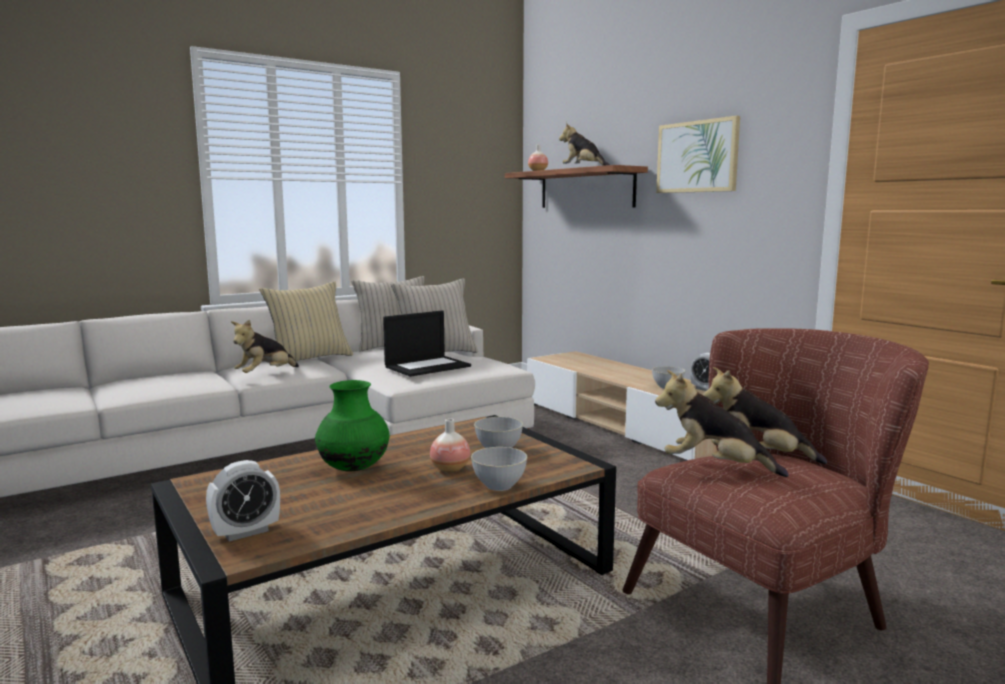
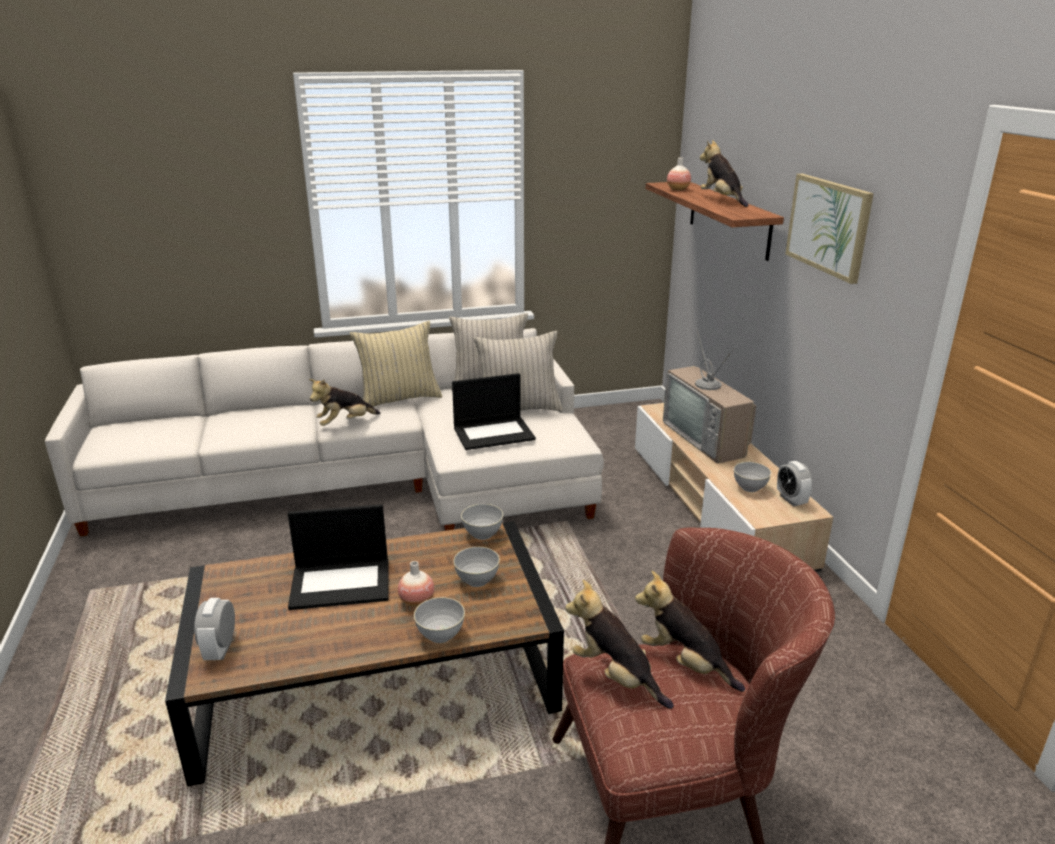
camera: 20 degrees right, 15 degrees up
(246, 532) = (220, 649): alarm clock -> alarm clock turned 105 degrees clockwise
(354, 469) = (342, 583): green vase -> laptop
(473, 424) = (482, 534): none -> grey bowl
(605, 368) = (709, 438): none -> television

